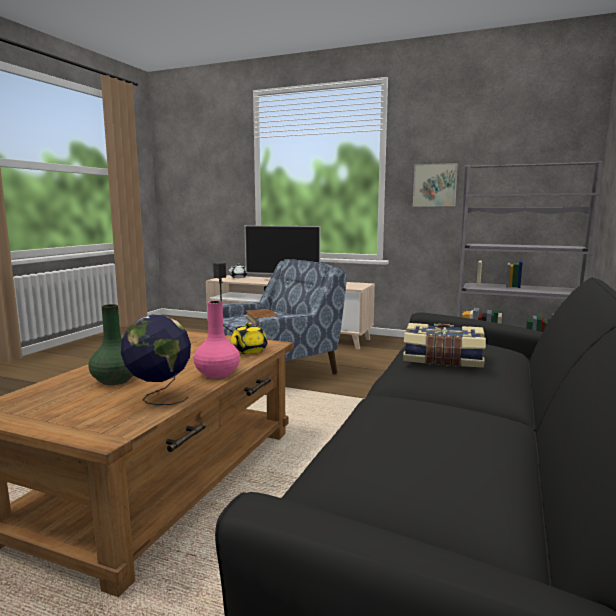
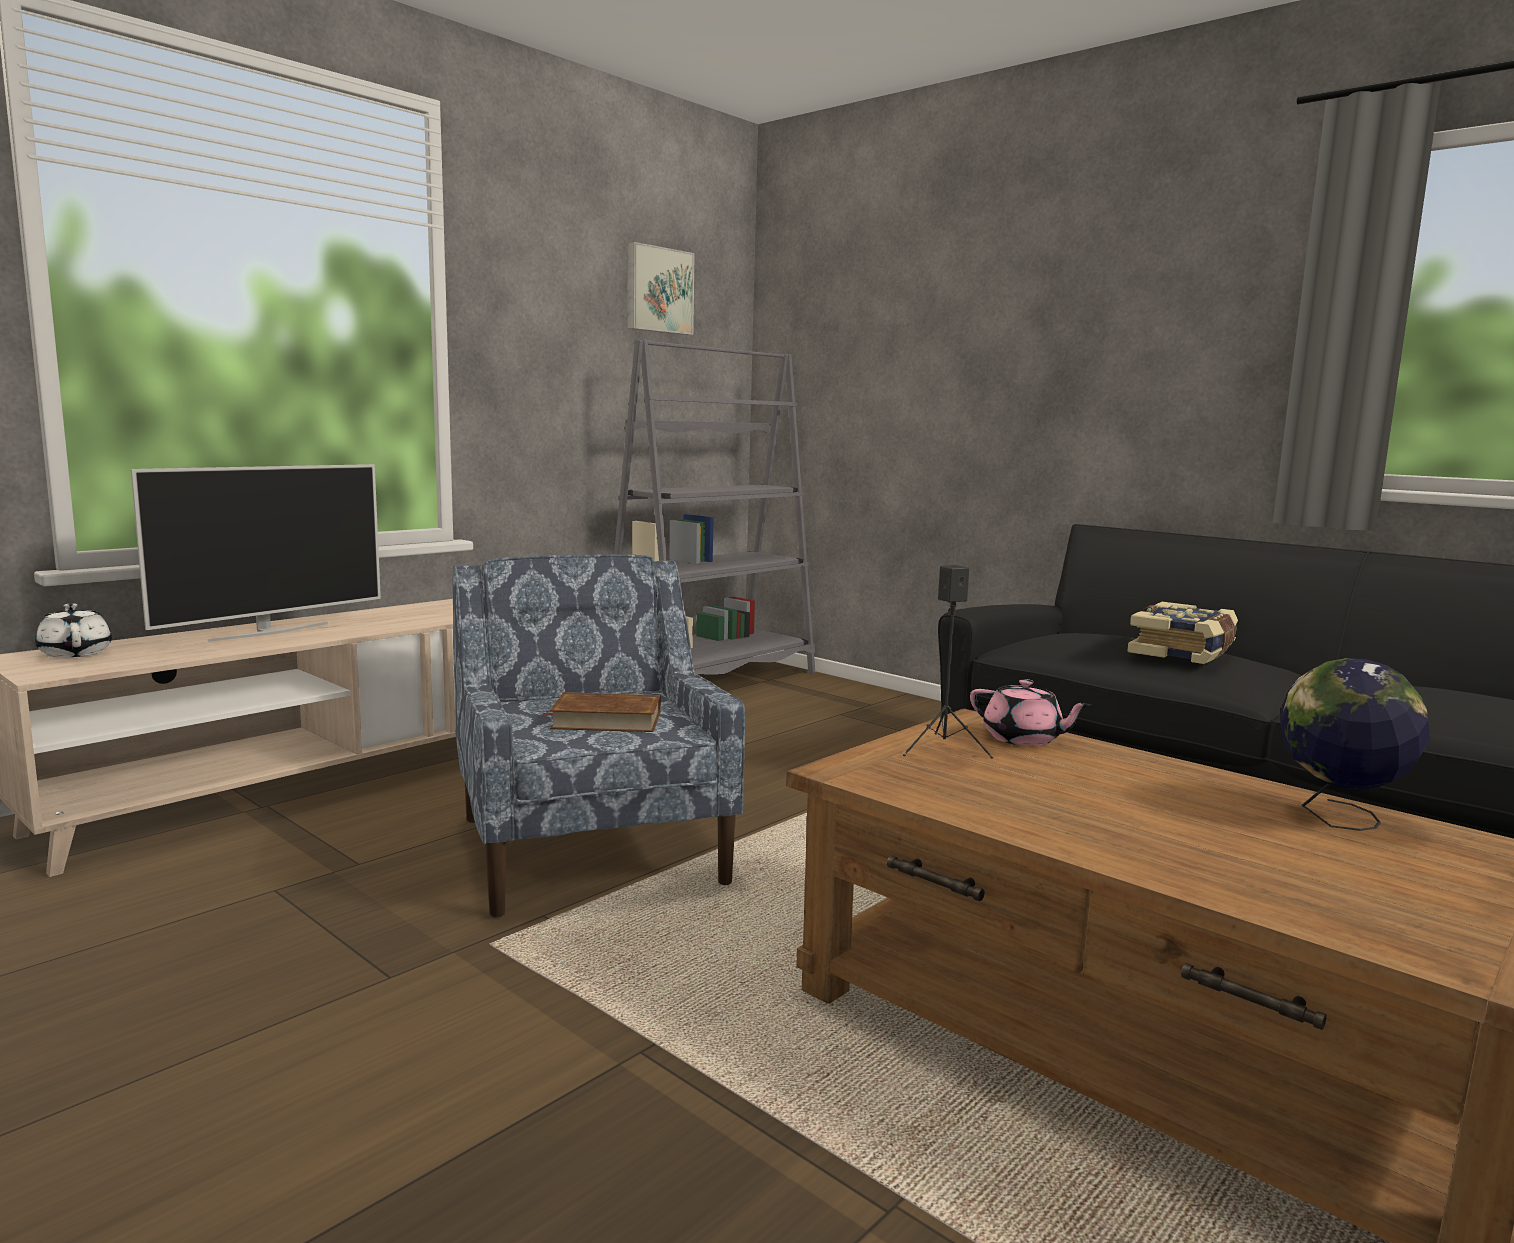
camera: 70 degrees left, 0 degrees up
(115, 380) = (1244, 849): green vase -> none
(217, 374) = (1185, 772): pink vase -> none
(248, 351) = (1023, 739): yellow teapot -> pink teapot
(435, 185) = (544, 370): picture -> picture (658, 290)

